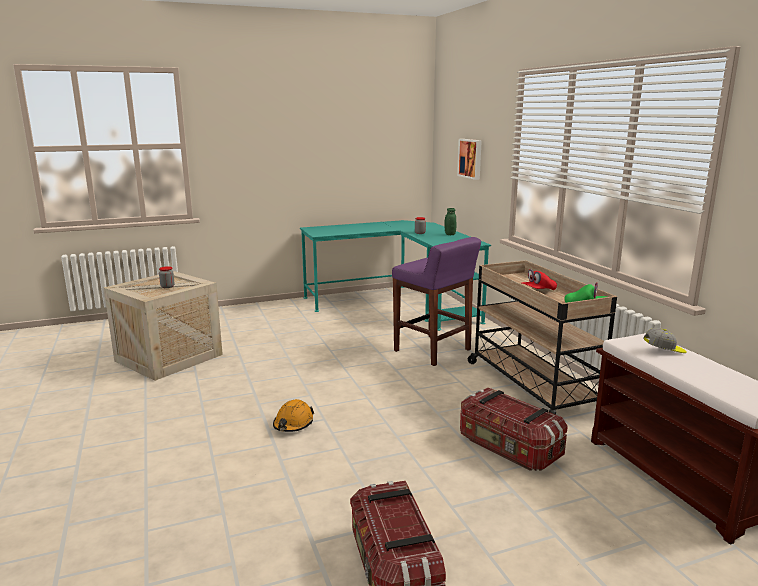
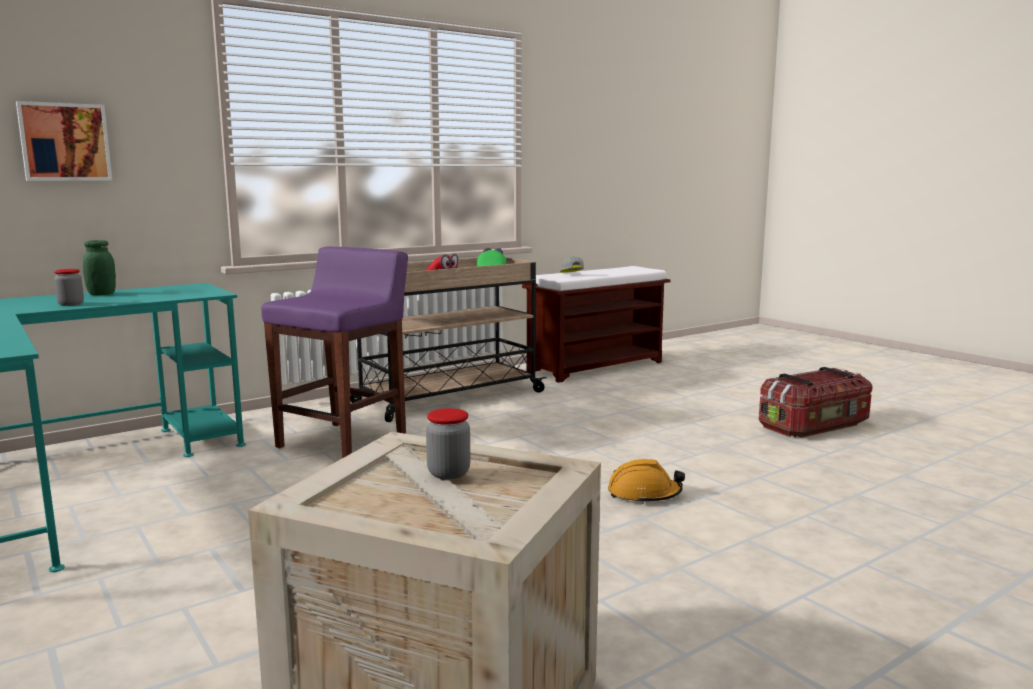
camera: 105 degrees left, 5 degrees down
(508, 448) = (598, 403): storage box -> none

